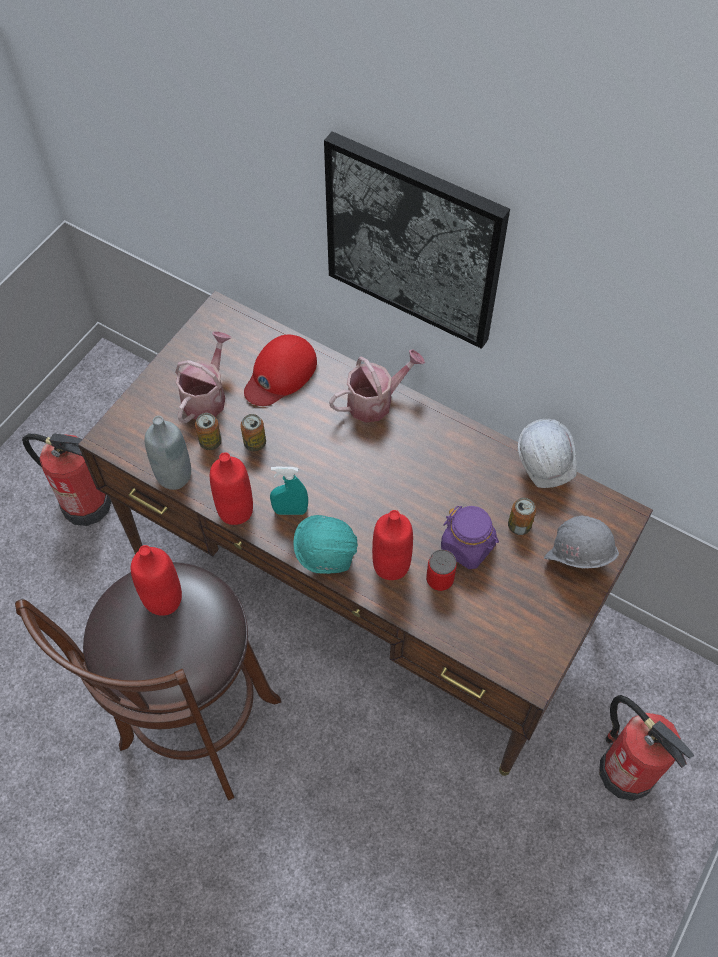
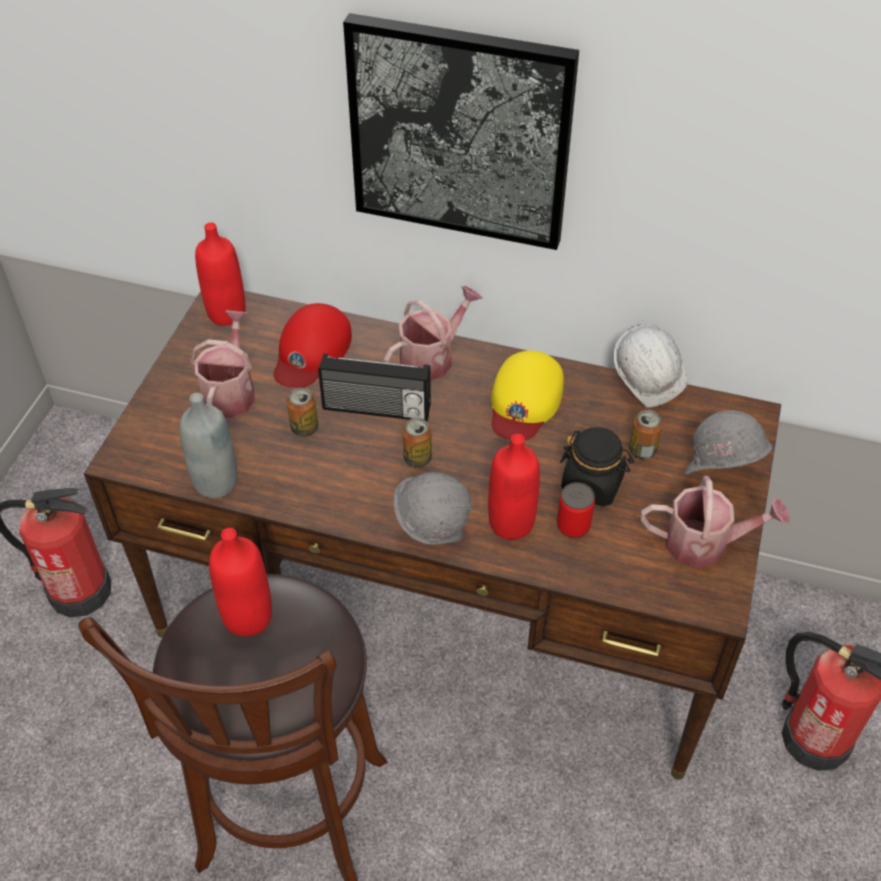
camera: 15 degrees left, 10 degrees down
(210, 442) = (250, 438): can -> can (417, 458)
(235, 510) = (304, 504): red bottle -> red bottle (226, 313)
(290, 510) = (371, 491): turquoise spray bottle -> none
(316, 439) = (376, 409): none -> radio
(328, 557) = (433, 531): turquoise hard hat -> grey hard hat
(438, 458) = (524, 401): none -> yellow cap
(468, 546) = (592, 484): purple jar -> black jar
(540, 621) = (705, 544): none -> watering can

